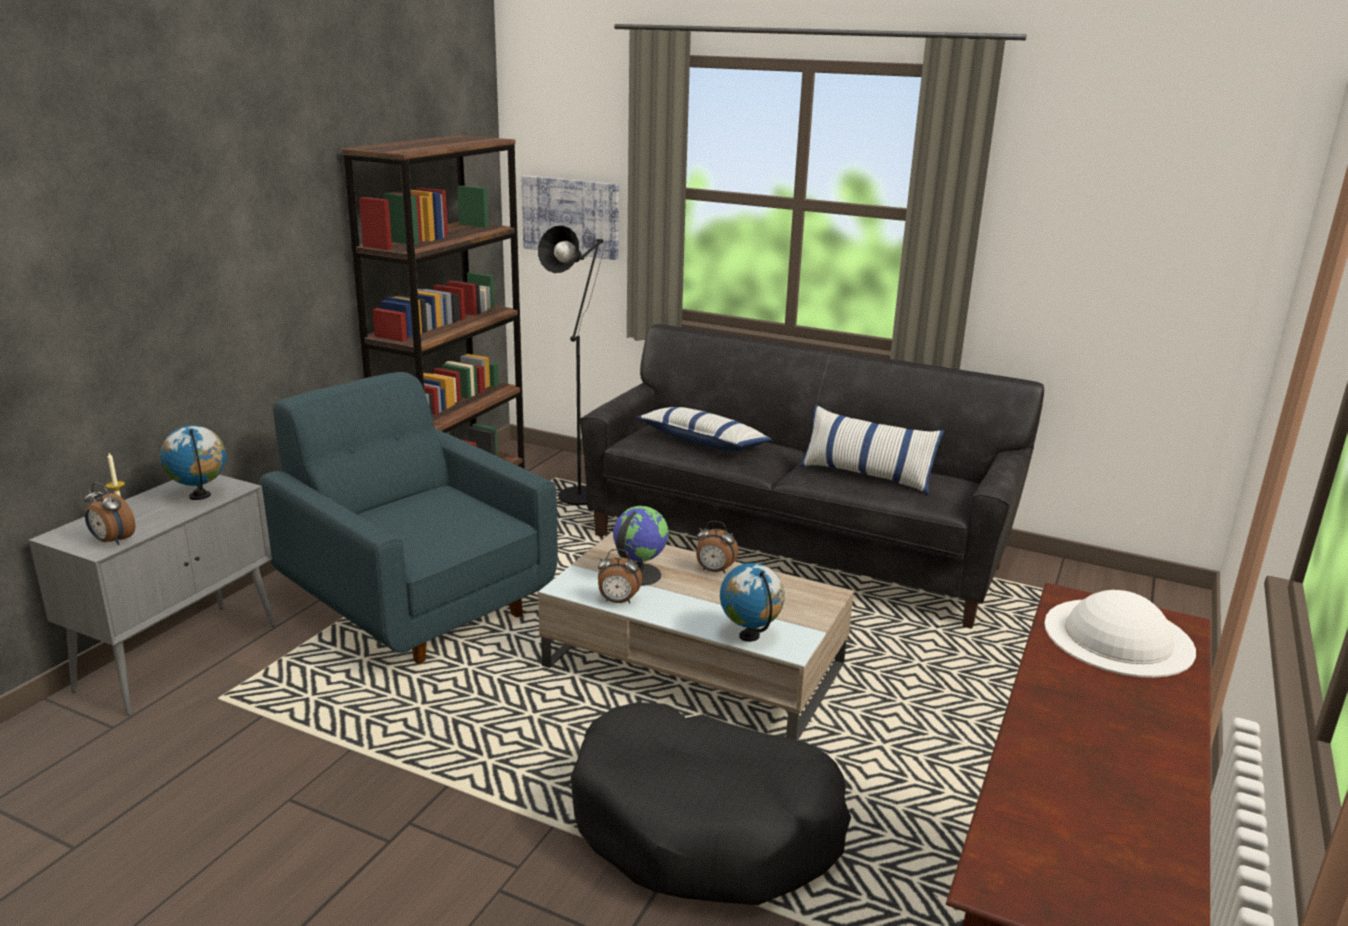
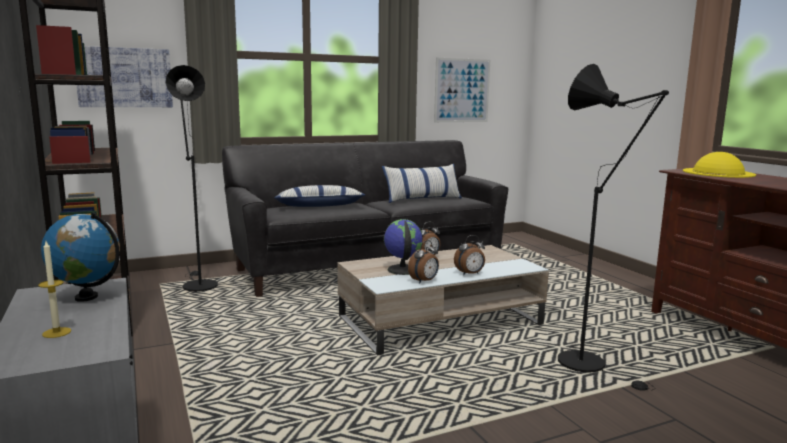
camera: 50 degrees left, 10 degrees down
(112, 541) = (96, 343): alarm clock -> alarm clock (470, 274)
(415, 603) = (222, 370): blue armchair -> none
(705, 826) = (590, 366): black dog bed -> black floor lamp
(749, 636) = (506, 269): globe -> none
(1094, 286) = (462, 90): none -> picture
(1118, 636) = (718, 172): white hat -> yellow hat

